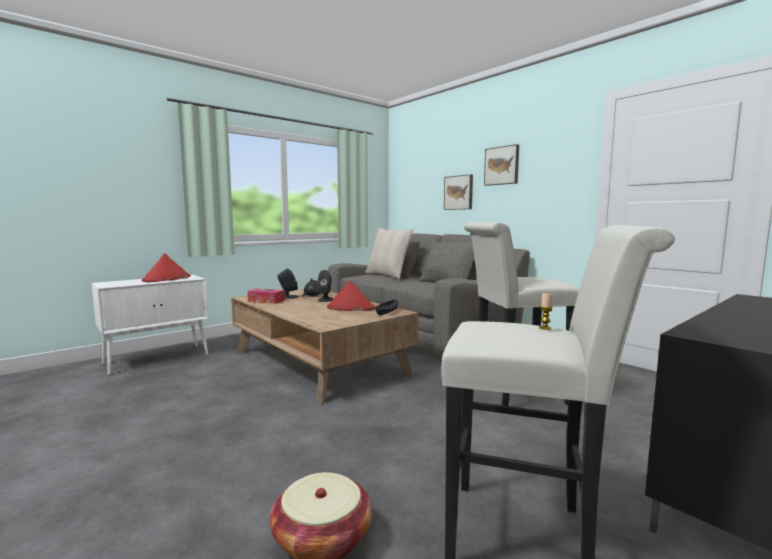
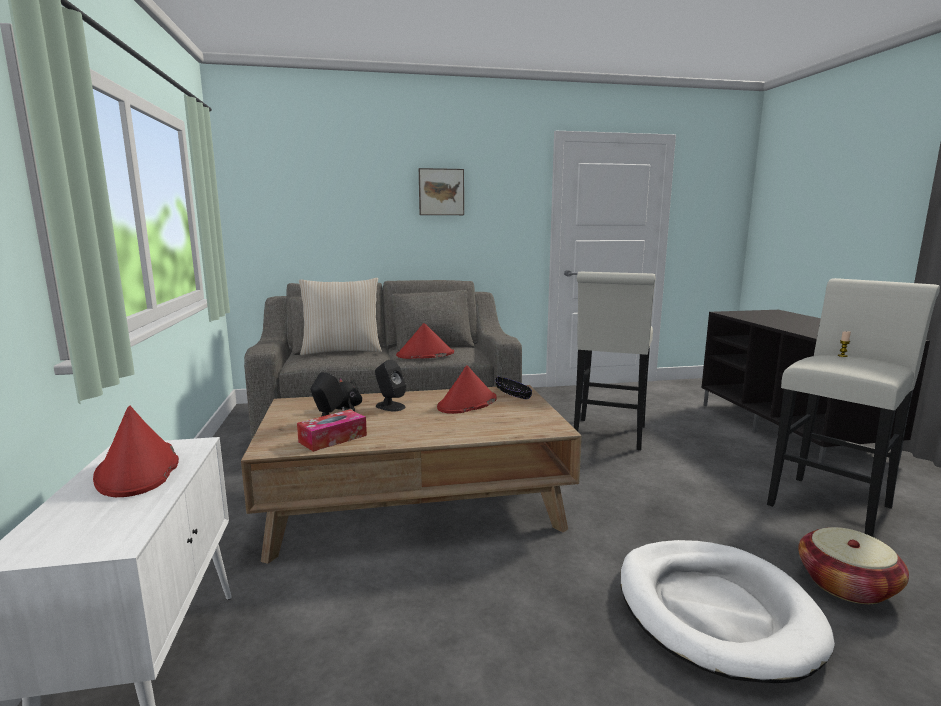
camera: 60 degrees left, 5 degrees up
(244, 468) = (715, 611): none -> white dog bed
(410, 283) = (425, 354): none -> red hat
(459, 192) = (375, 222): picture -> none

